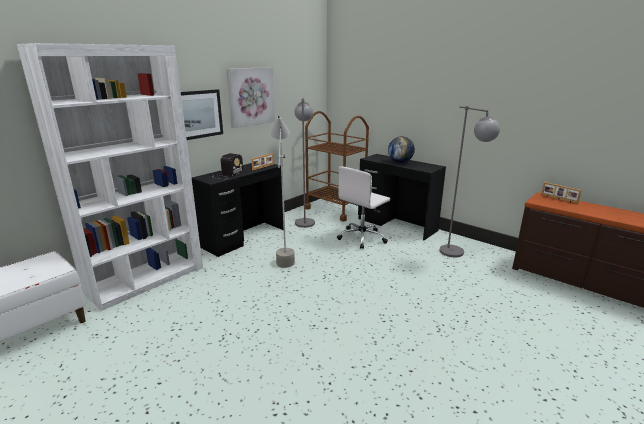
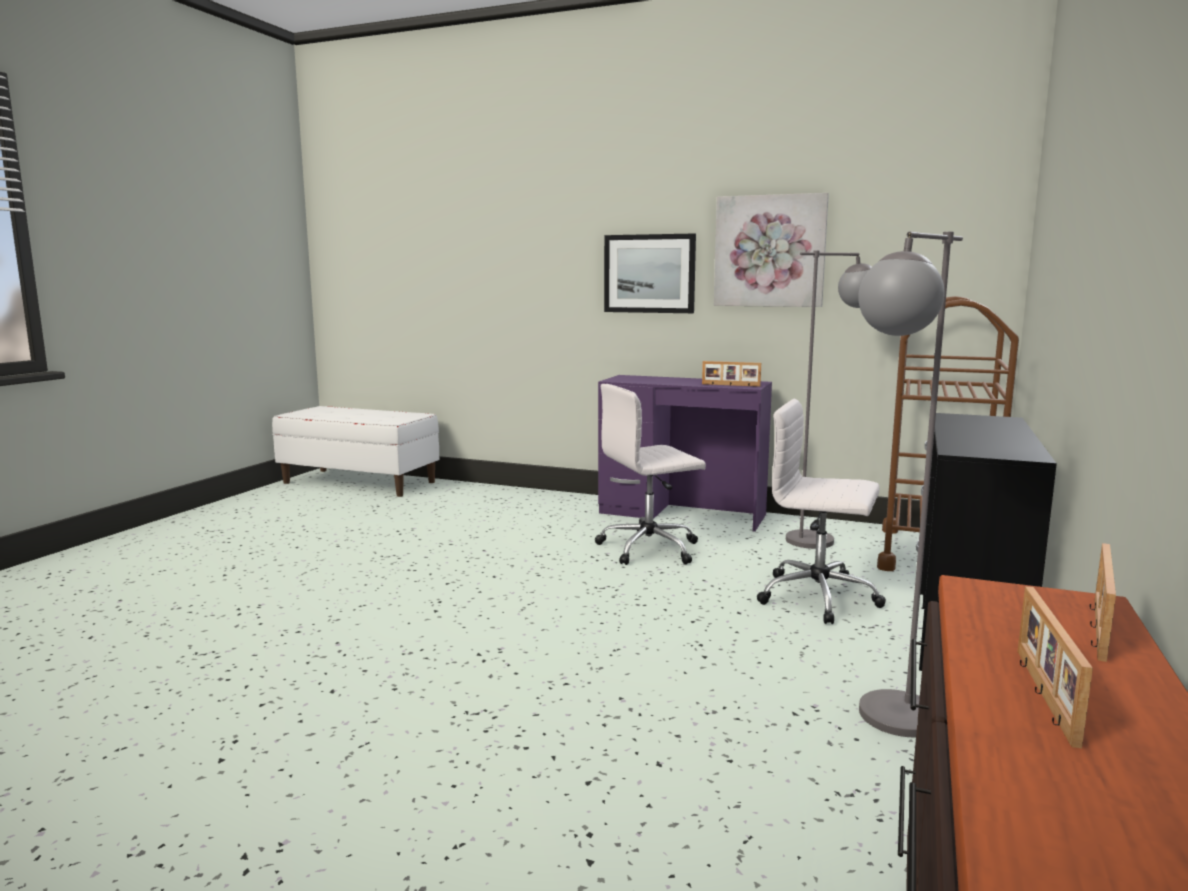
camera: 70 degrees right, 10 degrees down
(146, 279) = (503, 496): white bookcase -> none
(227, 175) = (655, 380): radio -> none
(243, 237) = (682, 514): black desk -> purple desk
(284, 255) = (650, 548): grey floor lamp -> white office chair
(400, 162) = (981, 432): globe -> none
(598, 212) = (1042, 694): none -> picture frame

